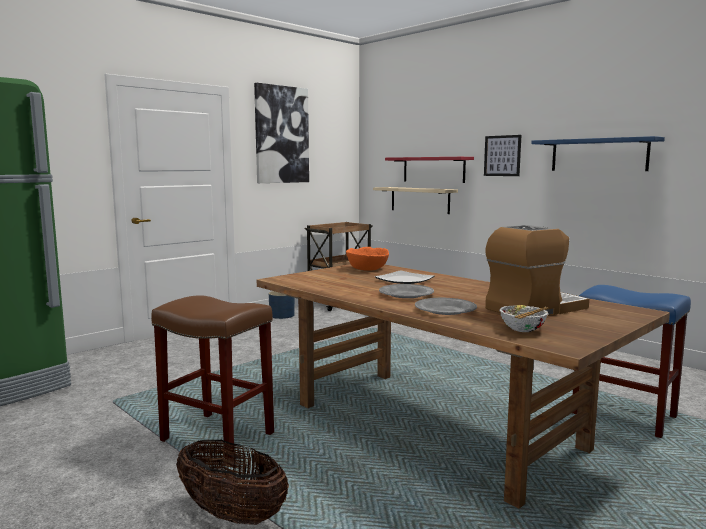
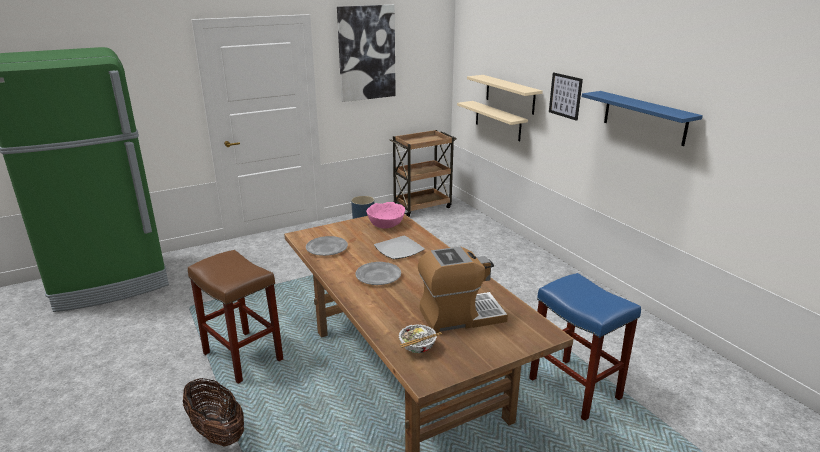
camera: 15 degrees right, 15 degrees up
(367, 268) = (386, 224): orange bowl -> pink bowl
(433, 169) = (510, 94): red shelf -> beige shelf
(445, 310) = (386, 307): grey plate -> grey plate (326, 248)

